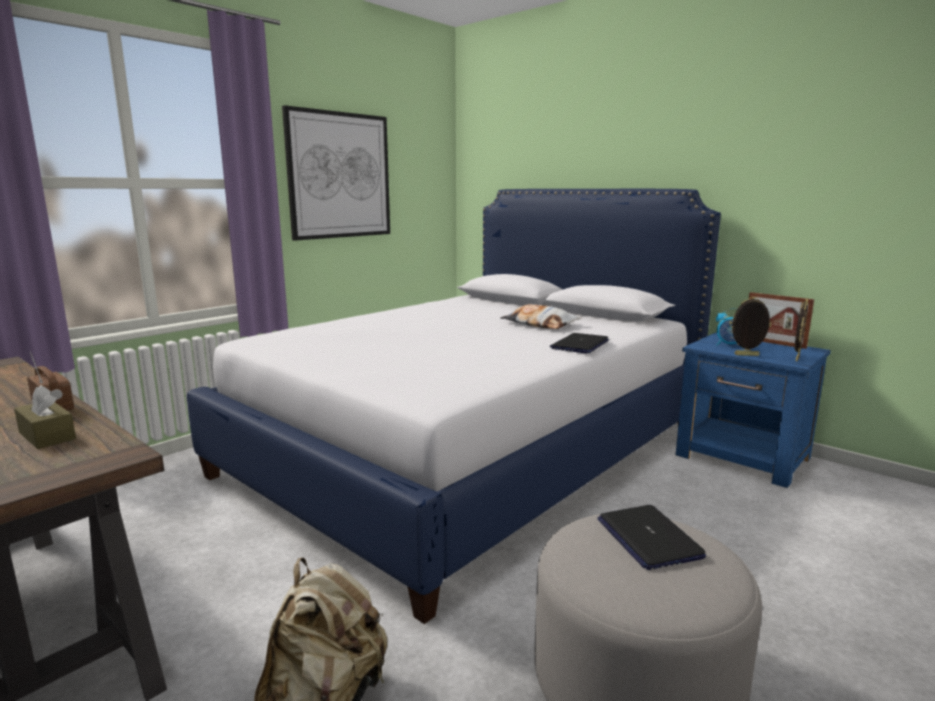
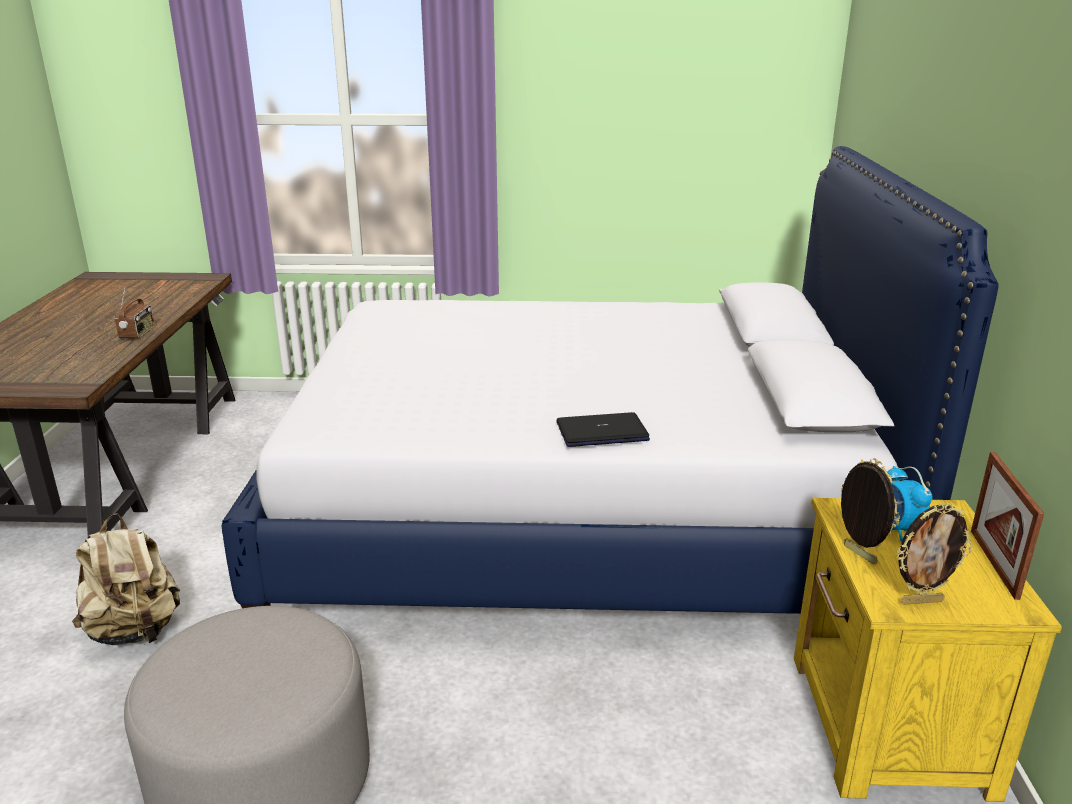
camera: 50 degrees right, 10 degrees up
(47, 436) = (90, 355): brown tissue box -> none
(339, 176) = (602, 108): picture -> none
(540, 324) = (665, 383): pillow -> none
(648, 538) = (280, 655): laptop -> none
(743, 458) = (887, 725): blue nightstand -> yellow nightstand

